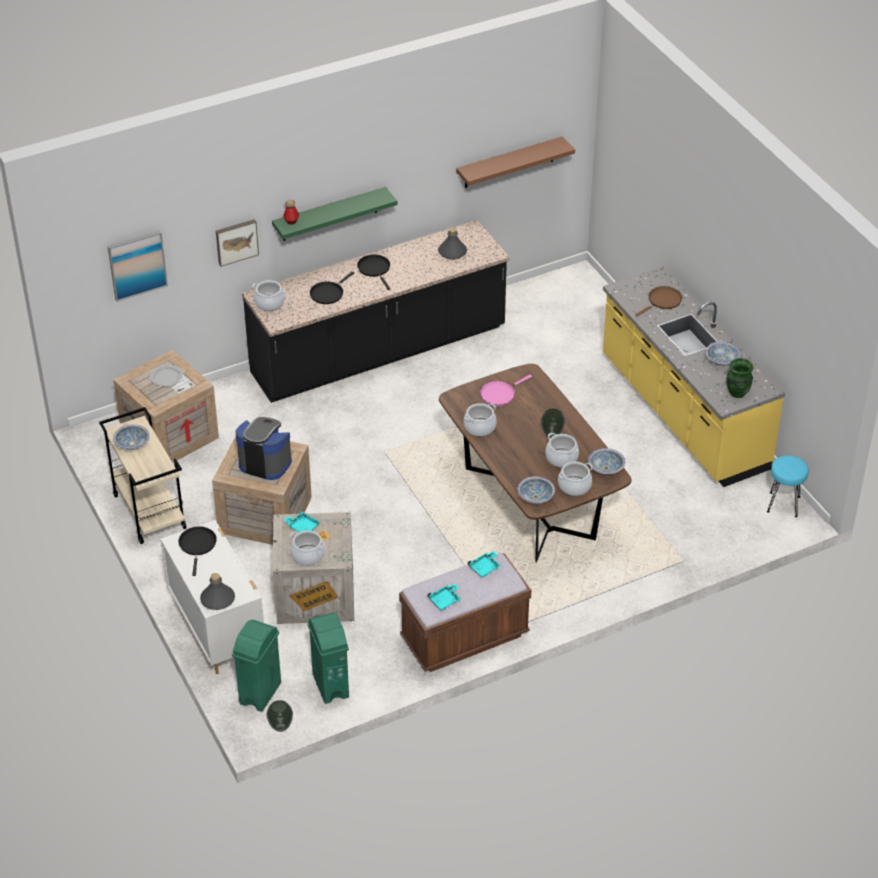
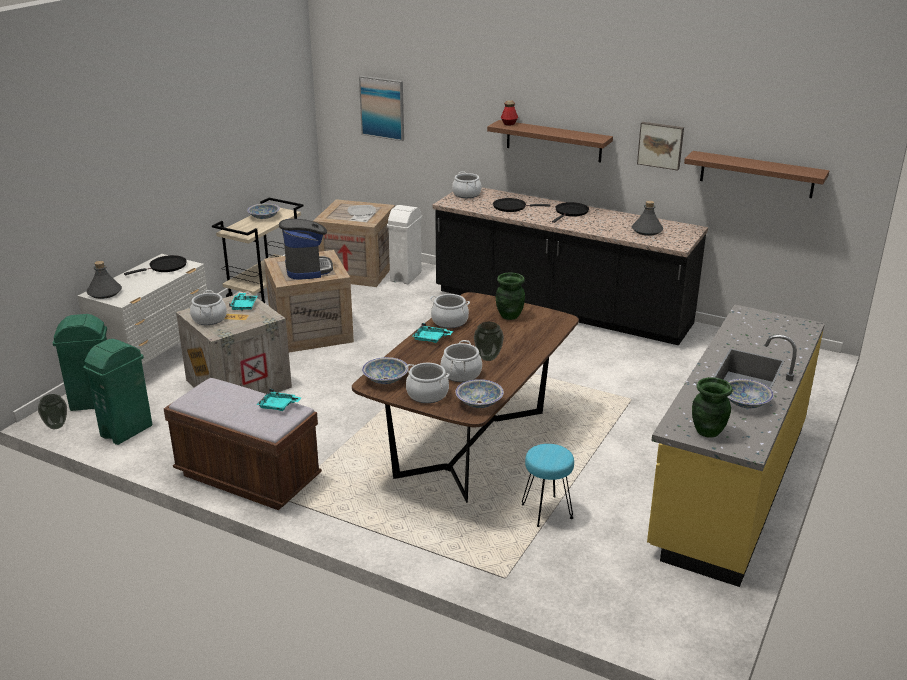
camera: 55 degrees right, 15 degrees down
(218, 410) = (406, 276): none -> white trash can
(236, 241) = (465, 126): picture -> picture (660, 145)
(329, 214) = (553, 141): green shelf -> brown shelf
(445, 600) = (210, 401): turquoise tray -> turquoise tray (431, 339)
(499, 394) = (509, 315): pink frying pan -> green vase
(663, 301) = (772, 339): brown frying pan -> none
(784, 504) = (696, 623): turquoise stool -> turquoise stool (546, 512)

